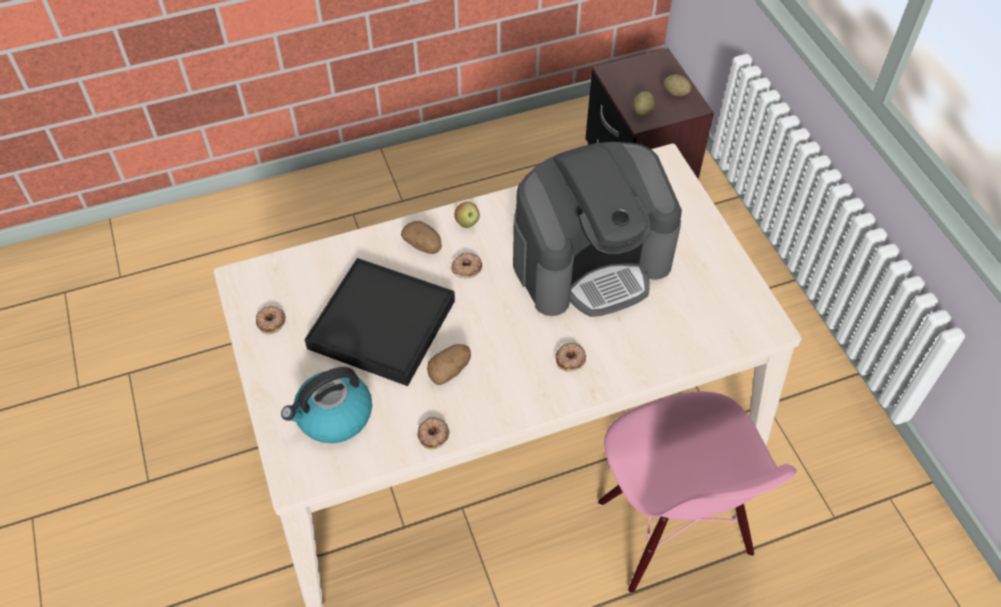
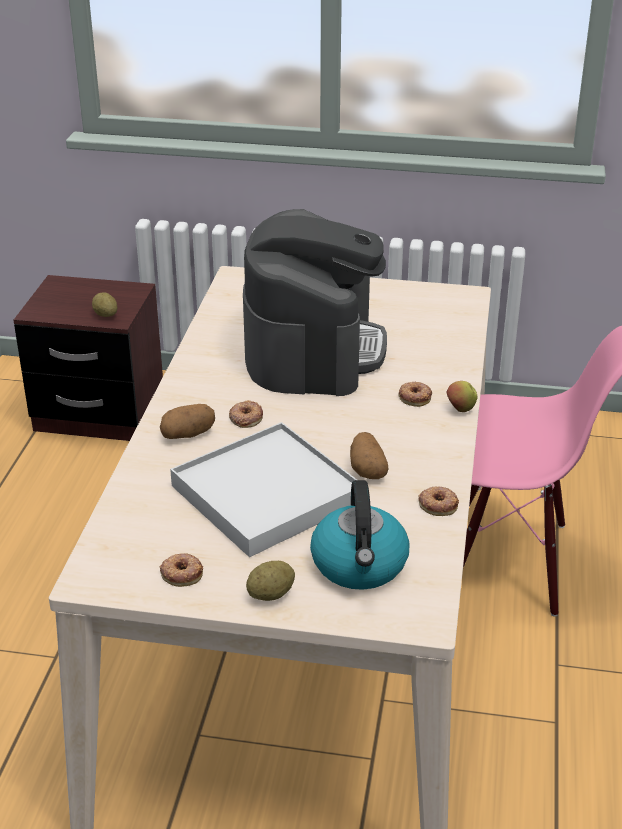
camera: 60 degrees left, 20 degrees down
(382, 324) = (266, 494): black tray -> white tray
(467, 223) = (188, 399): apple -> apple (460, 409)
(676, 93) = (108, 291): potato -> potato (271, 594)

